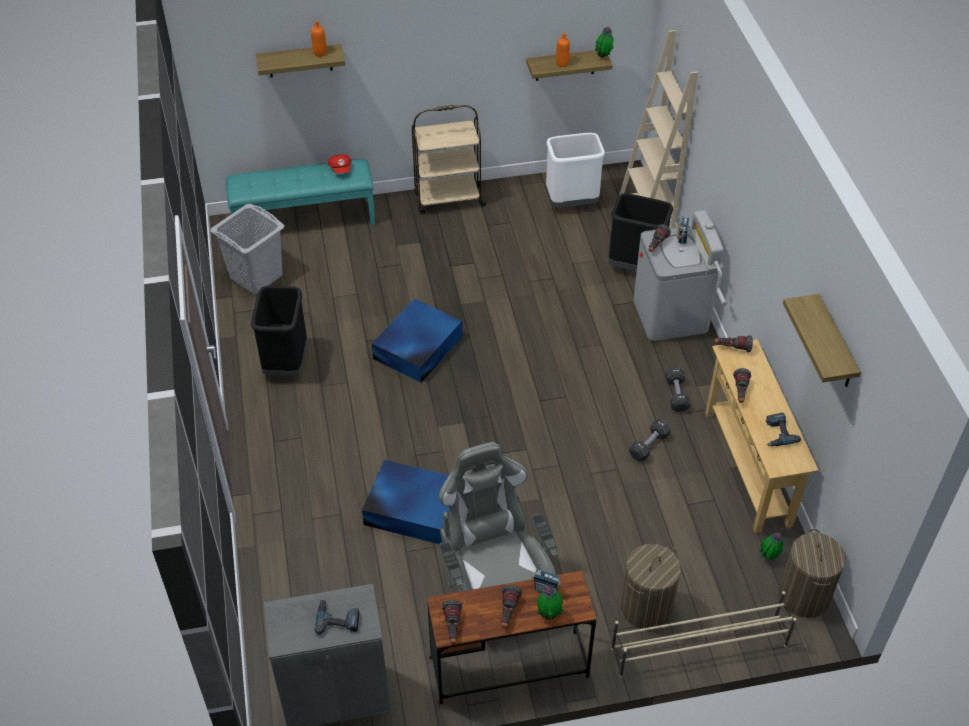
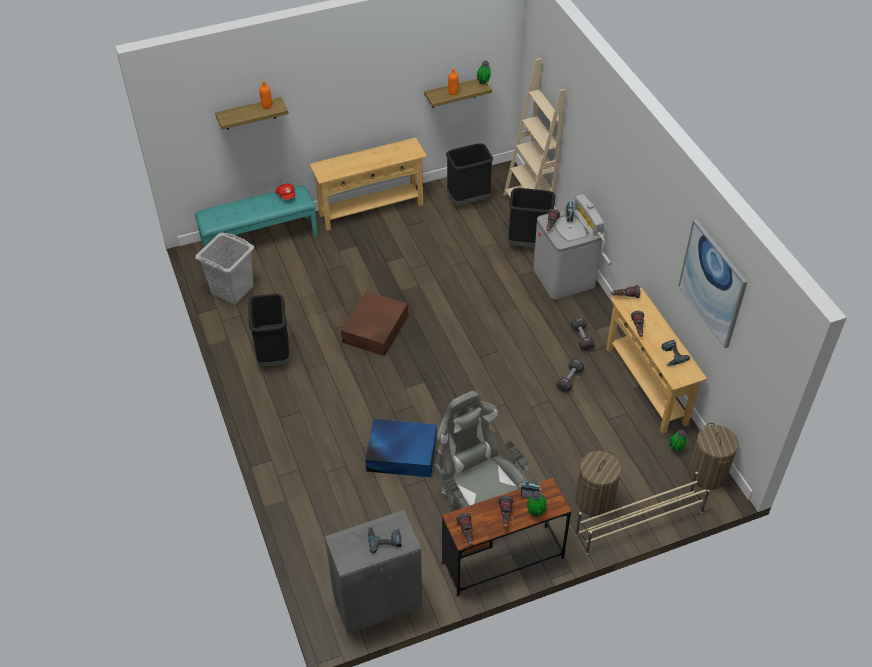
camera: 10 degrees left, 0 degrees up
(417, 348) = (374, 329): blue storage box -> brown storage box
(448, 200) = (371, 209): beige cart -> beige console table
(572, 202) = (468, 199): white trash can -> black trash can
(835, 344) = (712, 283): shelf -> picture

